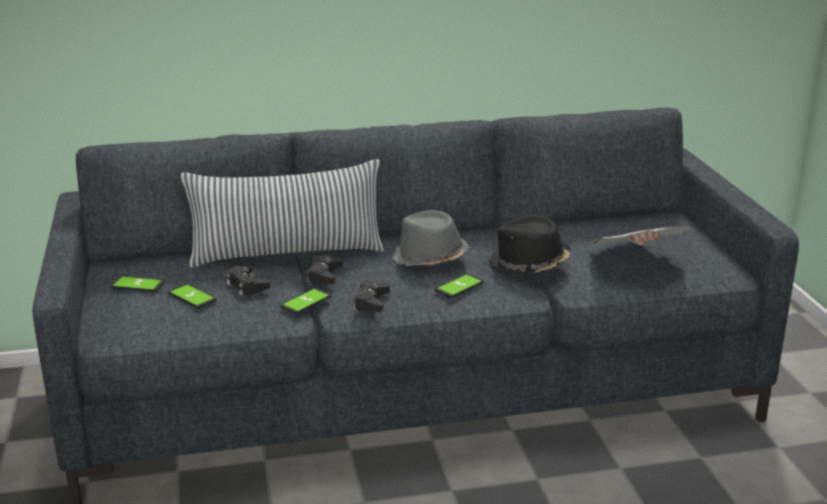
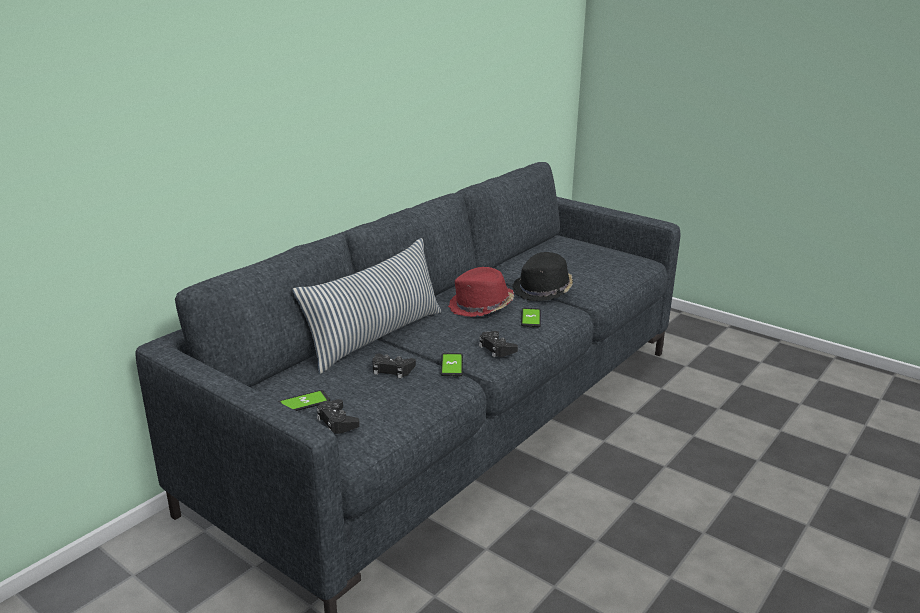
camera: 40 degrees left, 0 degrees up
(192, 297) = (366, 394): phone -> none
(324, 275) = (431, 343): black game controller -> black game controller (337, 422)
(429, 259) = (481, 307): grey hat -> red hat
(636, 261) = (595, 268): newspaper -> none

